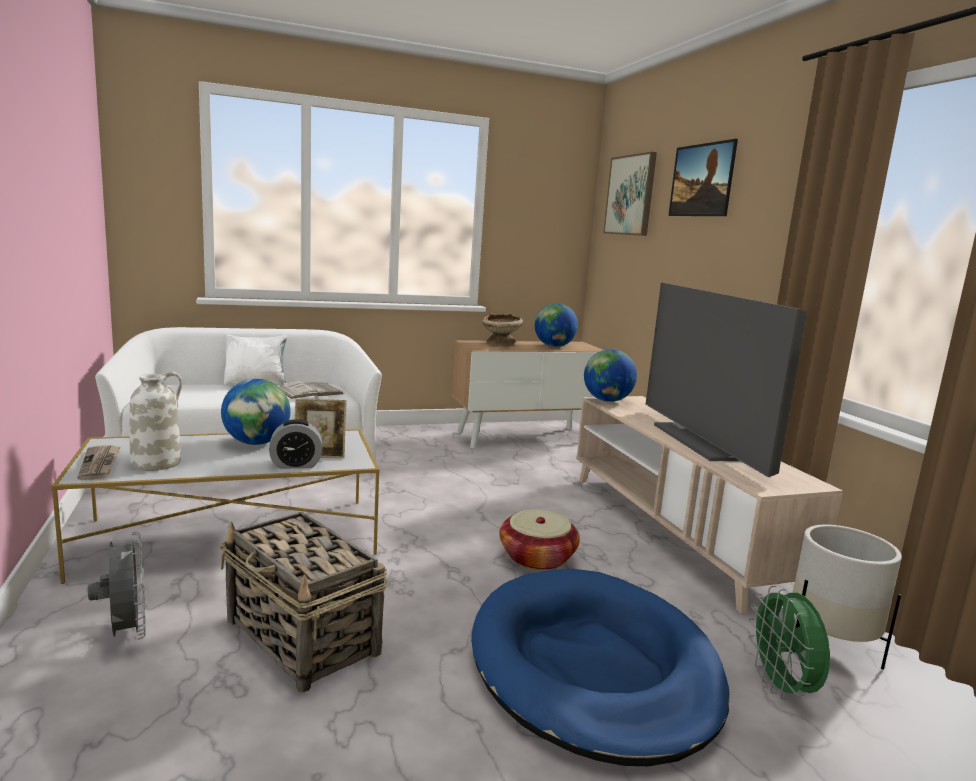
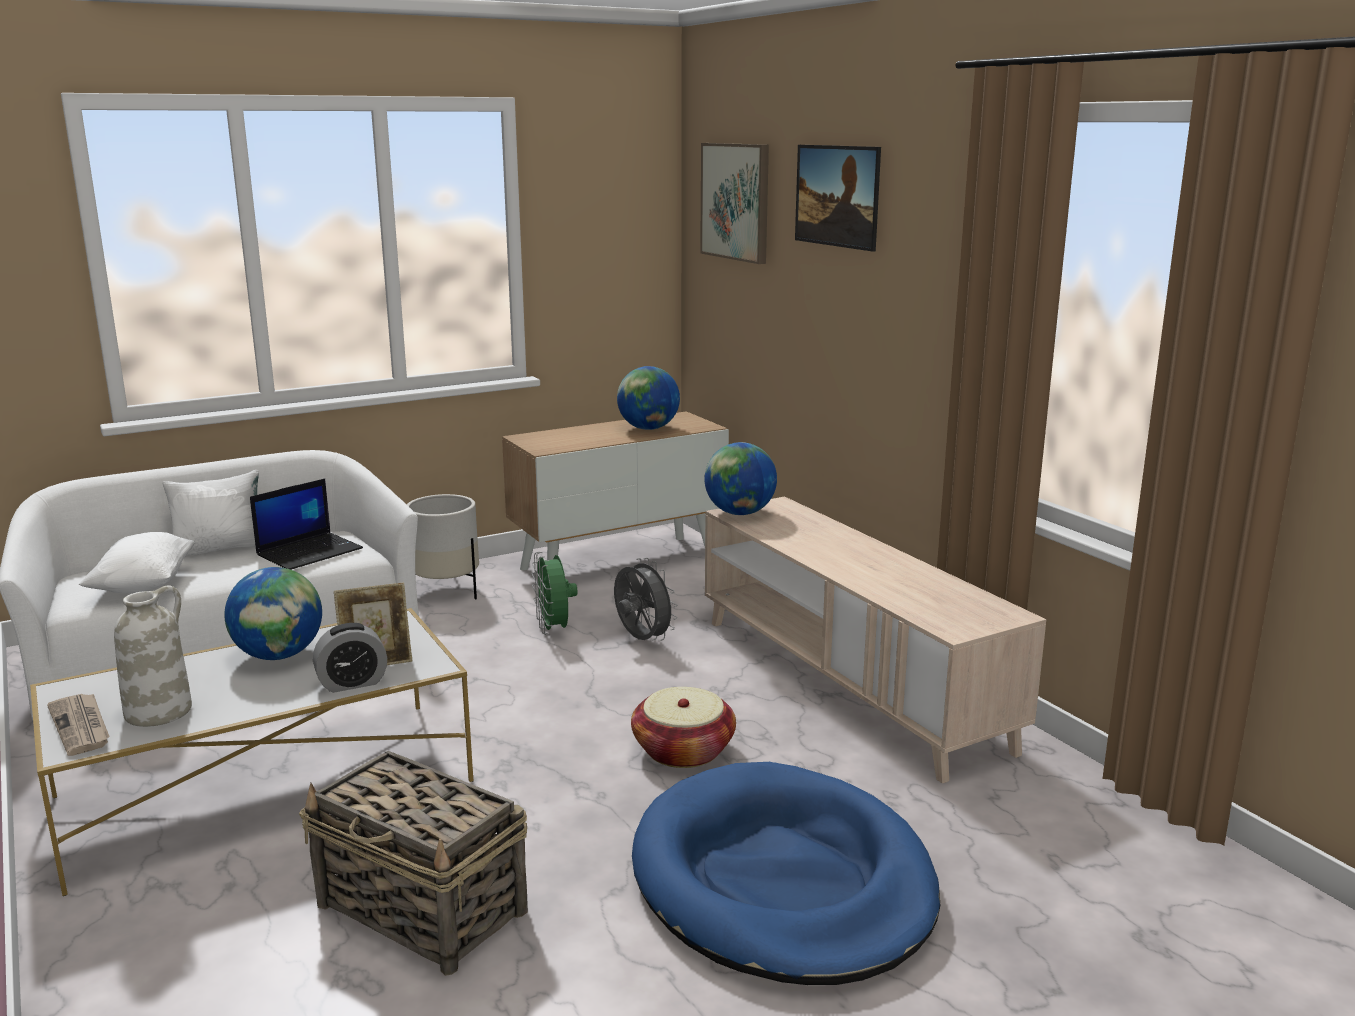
camera: 10 degrees left, 5 degrees up
(126, 632) = (192, 944): grey fan -> grey fan (641, 640)
(195, 395) = (143, 585): none -> white pillow
(309, 391) = (310, 552): white book -> laptop
(501, 343) = (572, 434): beige bowl -> none
(705, 442) = (878, 567): television -> none
(782, 688) = (995, 866): green fan -> green fan (554, 630)
(829, 646) = (1044, 807): white planter -> white planter (446, 591)

